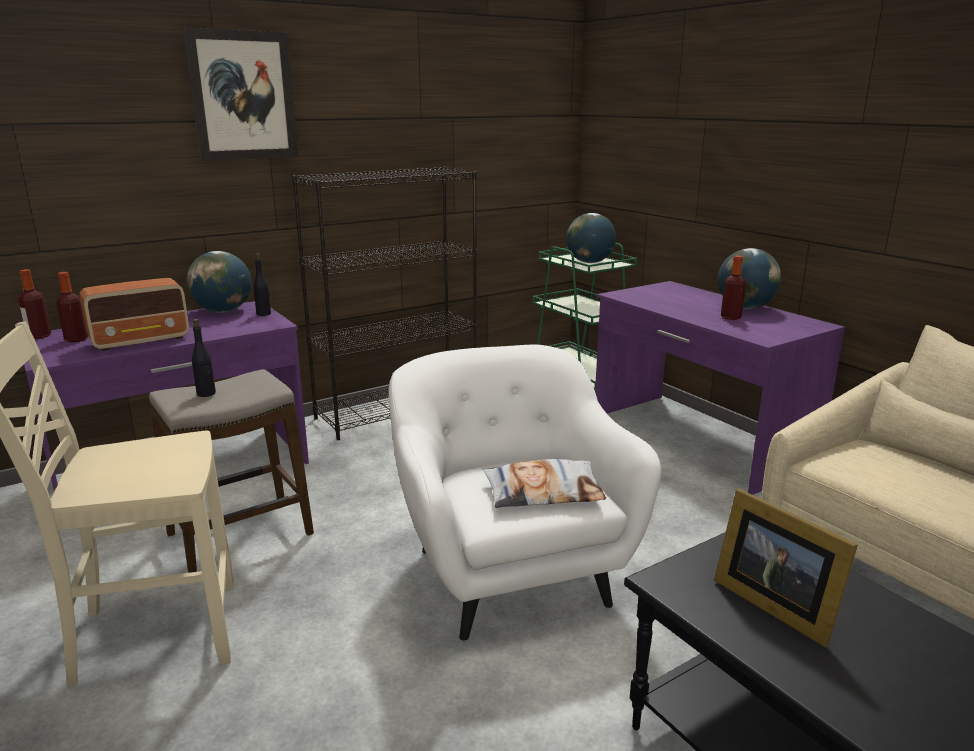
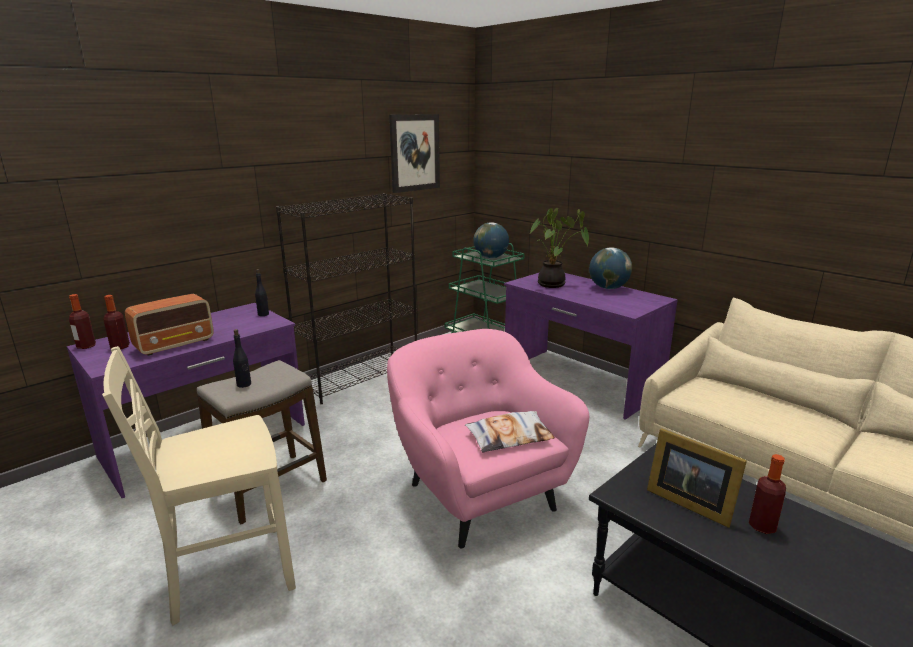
camera: 10 degrees left, 0 degrees up
(223, 311) = (229, 314): globe -> none
(243, 96) = (237, 148): picture -> picture (414, 153)
(509, 572) = (479, 493): white armchair -> pink armchair
(666, 299) = (553, 285): none -> potted plant
(730, 317) = (602, 296): bottle -> bottle (762, 526)

